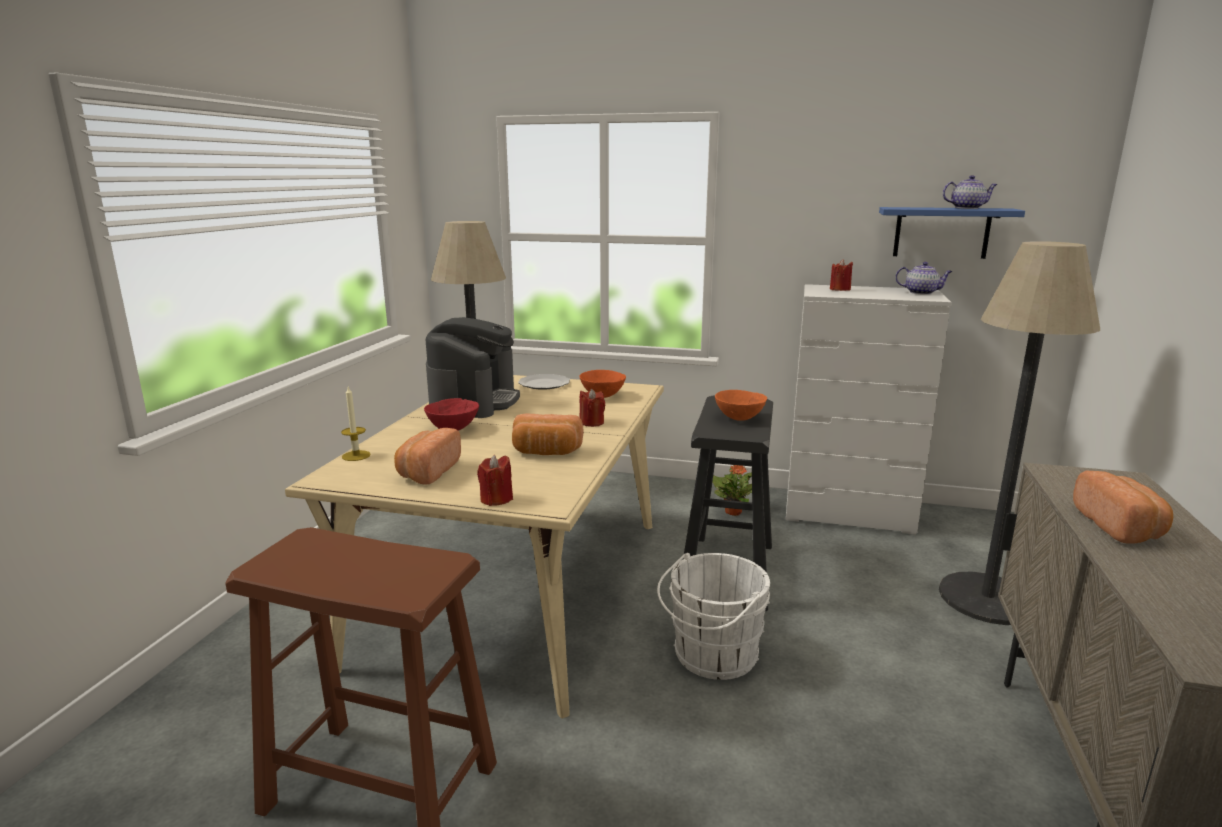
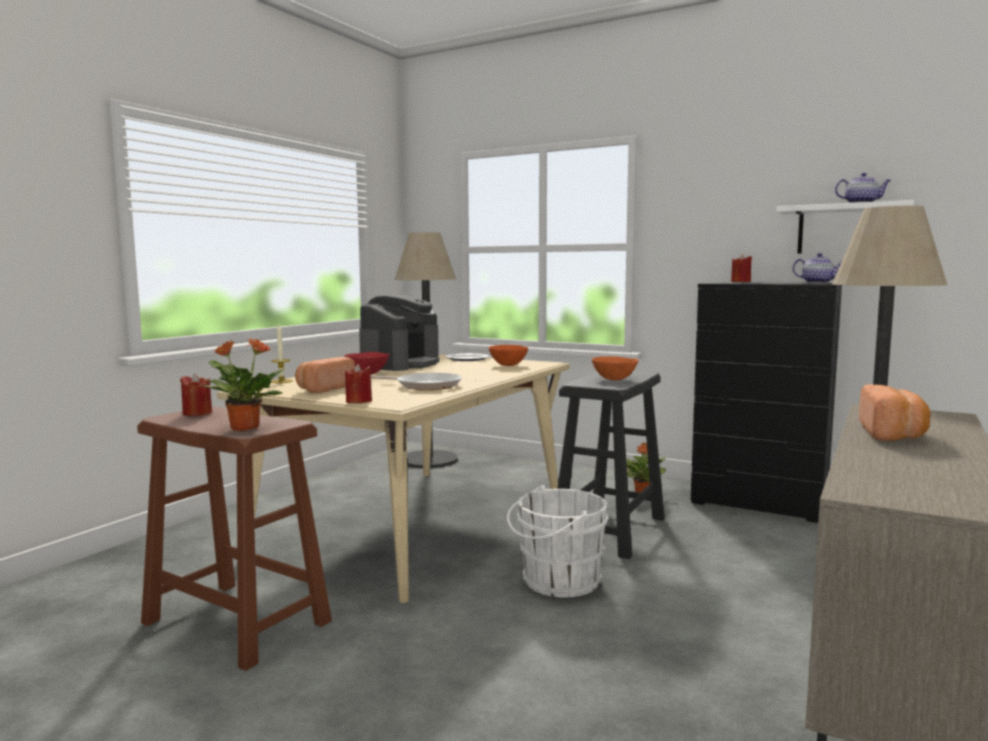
camera: 15 degrees right, 10 degrees down
(395, 582) = (244, 428): none -> potted plant
(546, 452) = (425, 386): bread -> frying pan
(591, 422) = (481, 375): red candle -> red candle (197, 413)
(849, 512) = (760, 503): white dresser -> black dresser
(941, 232) = (843, 229): blue shelf -> white shelf

